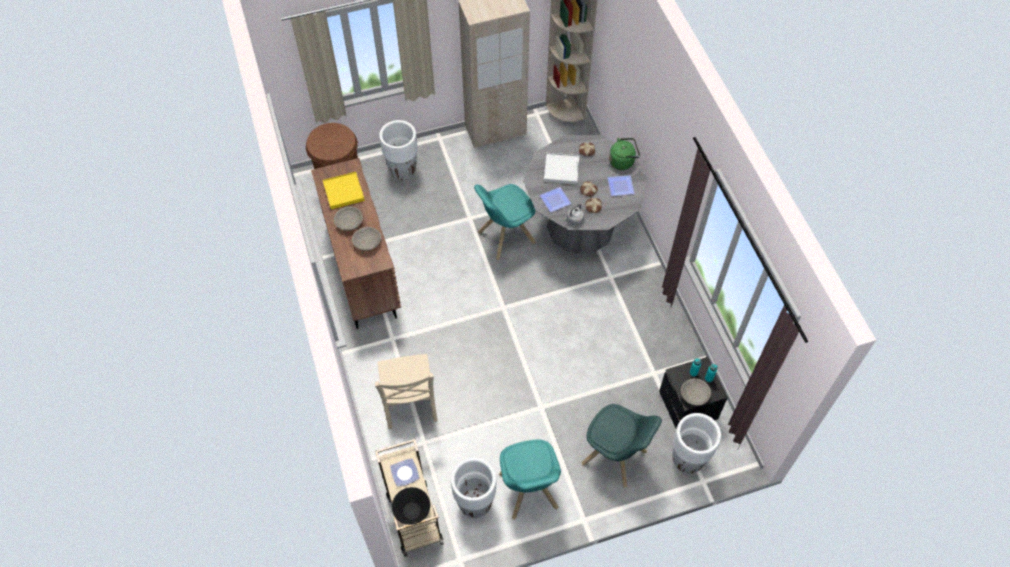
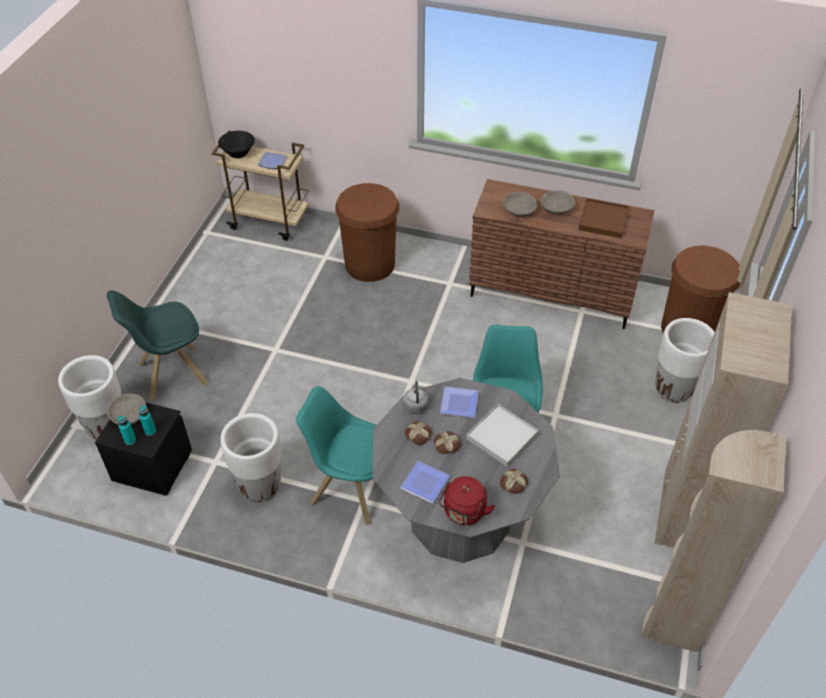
camera: 125 degrees right, 10 degrees down
(344, 192) = (603, 220): yellow tray -> brown tray
(409, 404) = (369, 264): beige chair -> brown trash can
(475, 503) = (239, 262): white planter -> white planter (260, 486)
(529, 491) = (211, 299): turquoise chair -> turquoise chair (350, 489)
(623, 161) = (464, 513): green kettle -> red kettle

